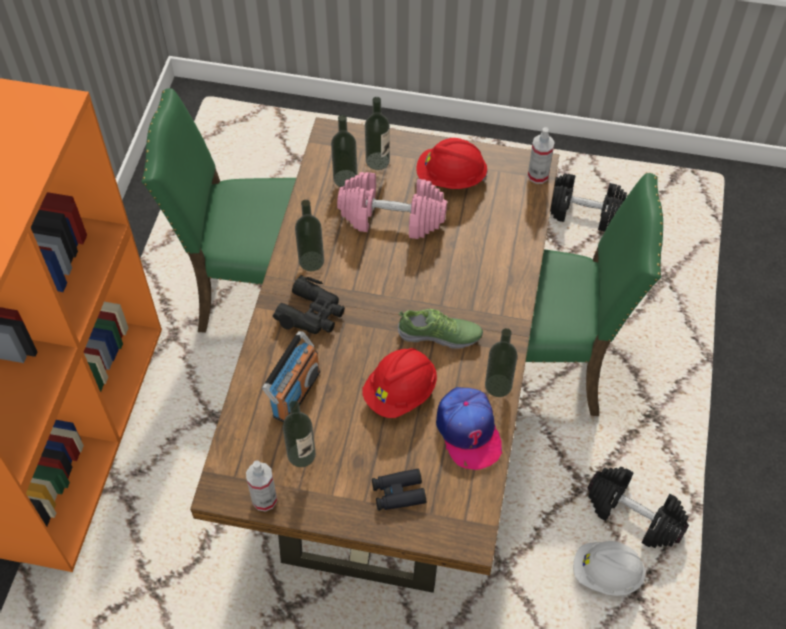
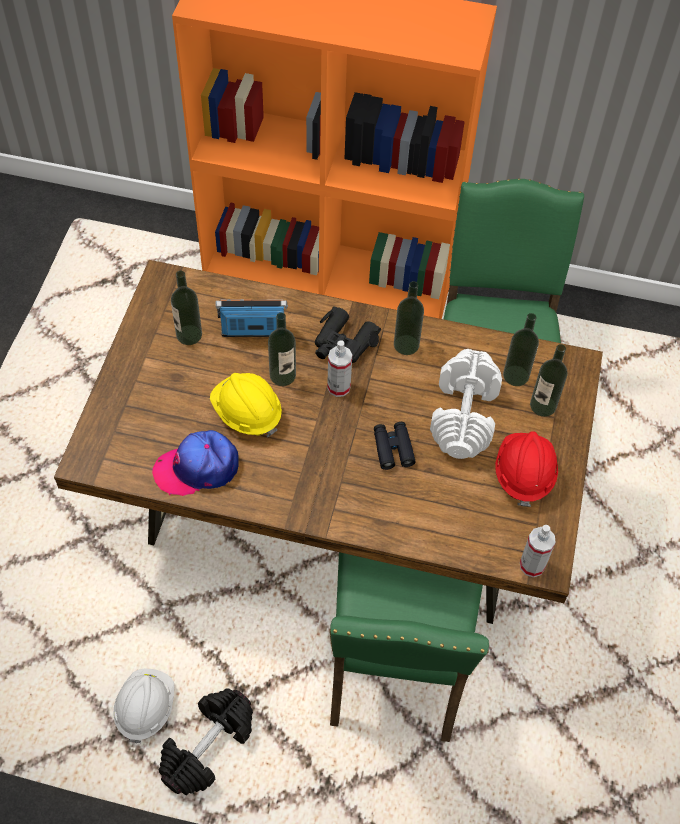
camera: 90 degrees right, 0 degrees up
(264, 499) = (149, 308): spray bottle -> spray bottle (339, 387)
(295, 393) = (253, 331): radio -> radio turned 150 degrees clockwise
(391, 218) = (463, 415): pink dumbbell -> white dumbbell
(398, 493) = (139, 407): black binoculars -> black binoculars (393, 448)
(400, 392) = (247, 413): red hard hat -> yellow hard hat
(440, 335) = (311, 450): shoe -> none
(498, 385) = (247, 498): bottle -> bottle (282, 375)
(584, 212) = (623, 748): black dumbbell -> none

